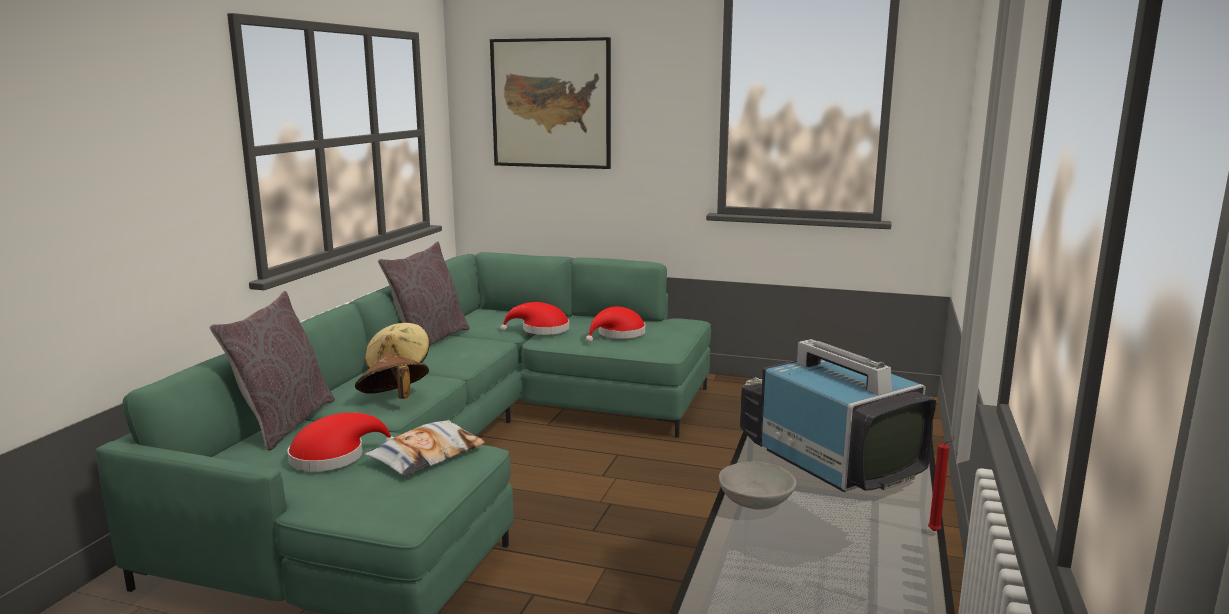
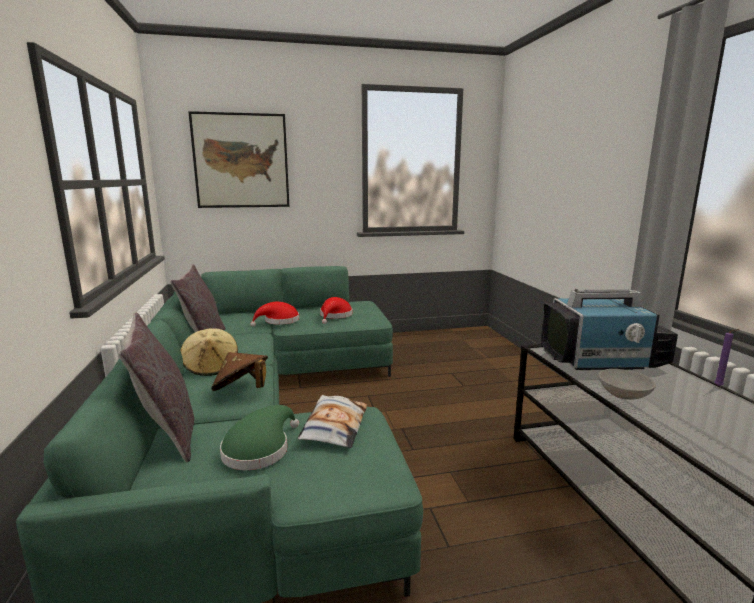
camera: 30 degrees left, 0 degrees up
(334, 457) = (259, 449): red hat -> green hat
(827, 460) = (602, 361): television -> television turned 150 degrees clockwise
(935, 532) = (720, 386): red candle -> purple candle

